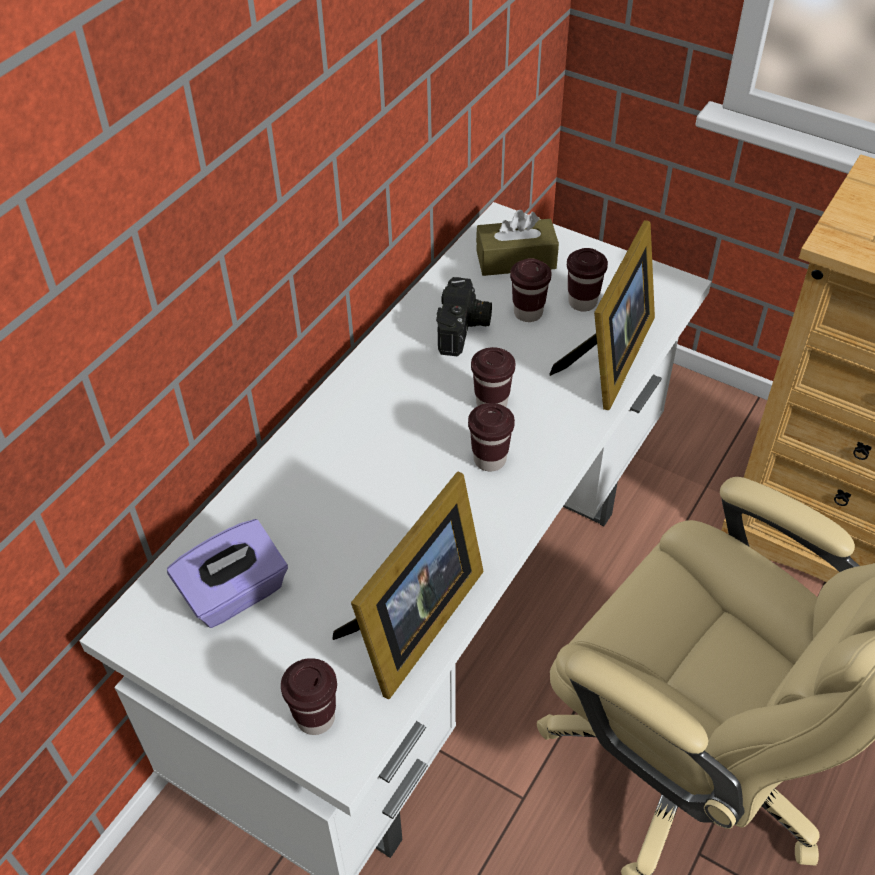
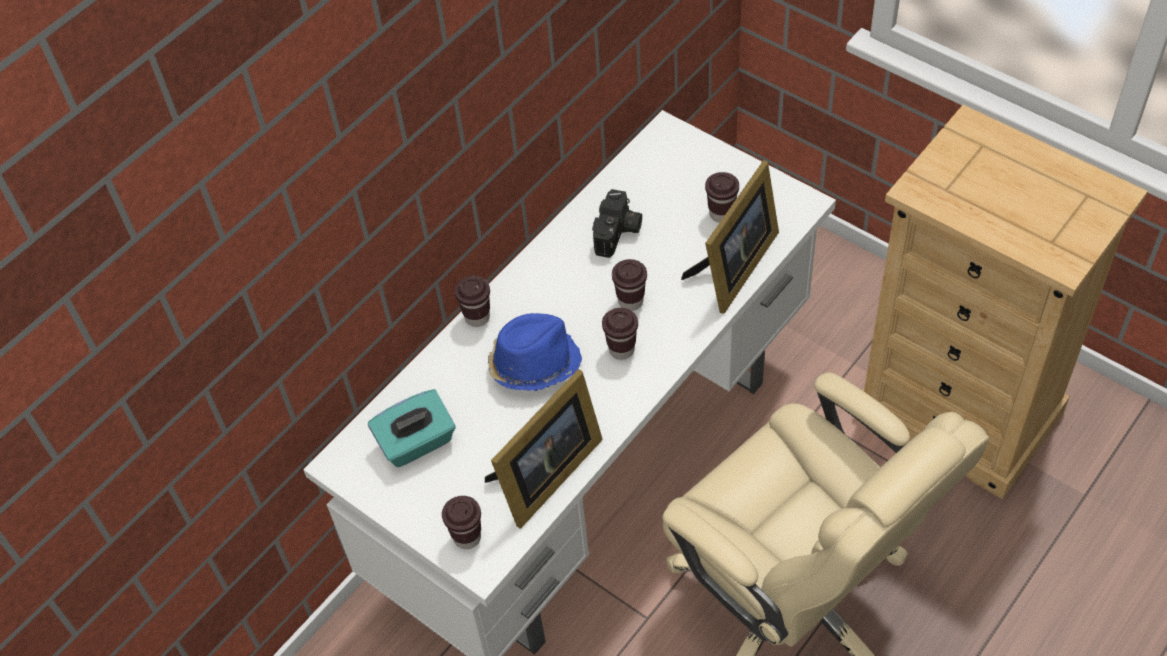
camera: 10 degrees right, 5 degrees up
(235, 593) = (417, 443): purple tissue box -> turquoise tissue box
(380, 484) = (533, 364): none -> blue hat
(516, 260) = (672, 169): brown tissue box -> none
(528, 313) = (674, 221): brown cup -> brown cup (477, 317)

